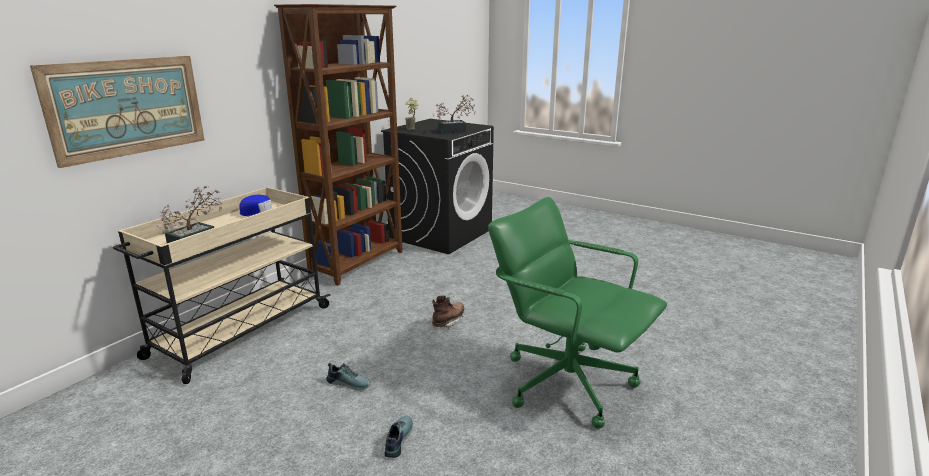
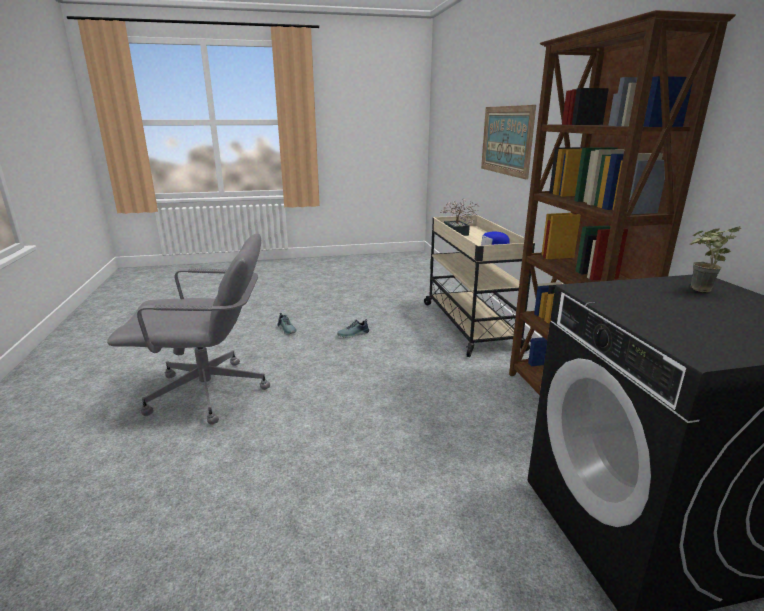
camera: 135 degrees right, 0 degrees up
(448, 322) = (361, 392): brown boot -> none
(455, 131) = (642, 310): potted plant -> none
(567, 382) = (209, 393): green office chair -> grey office chair

